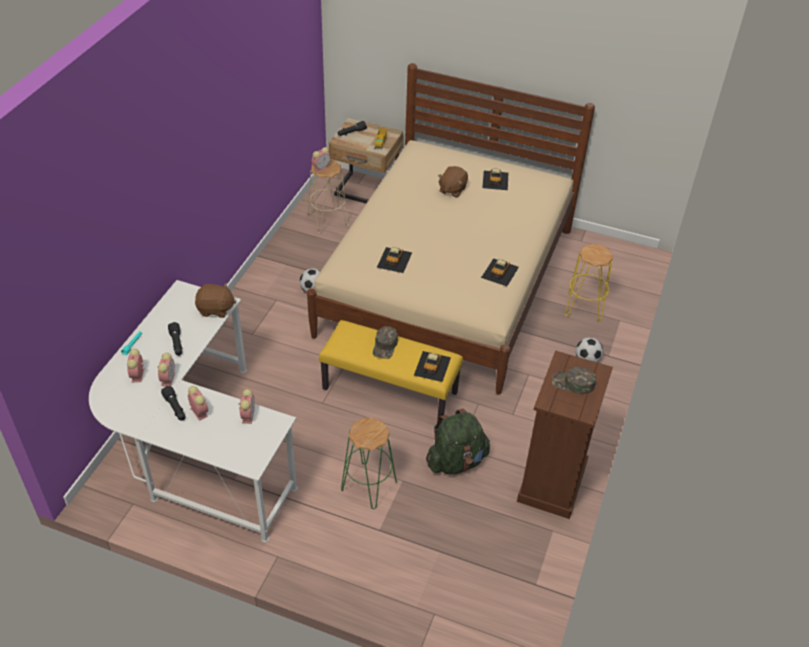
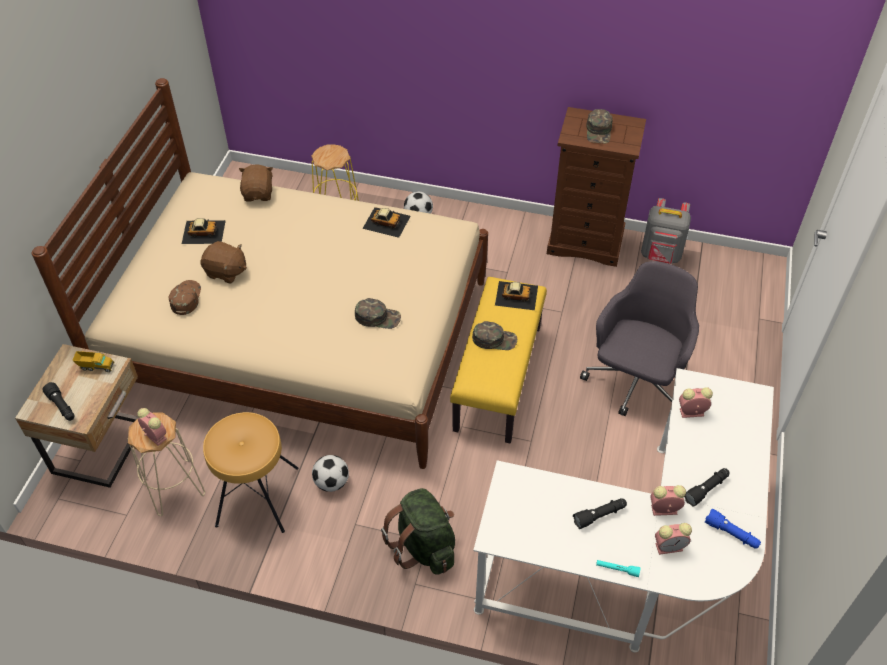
camera: 95 degrees left, 5 degrees up
(133, 413) = (731, 534): none -> blue flashlight
(198, 412) = (703, 463): alarm clock -> none
(215, 309) = (524, 485): brown plush toy -> brown plush toy (258, 194)
(311, 255) = (256, 496): none -> brown stool
(368, 486) = (636, 382): green stool -> grey office chair
(394, 259) = (378, 317): toy car -> green cap
(429, 172) = (185, 298): none -> brown cap
(456, 461) = (582, 313): green backpack -> green backpack (423, 546)
(531, 544) = (660, 256): none -> grey backpack

